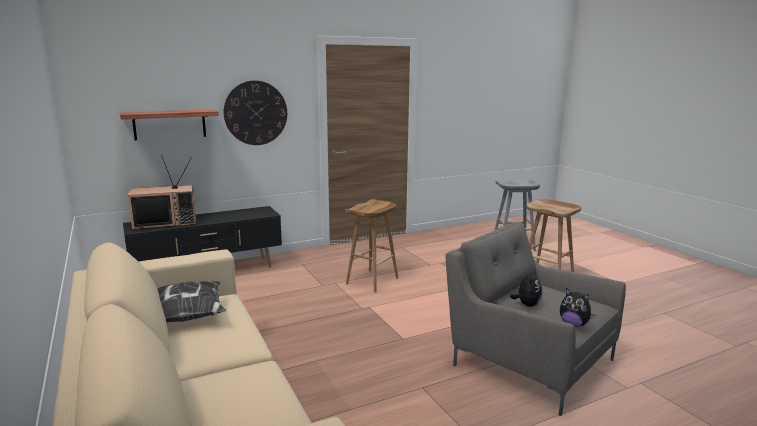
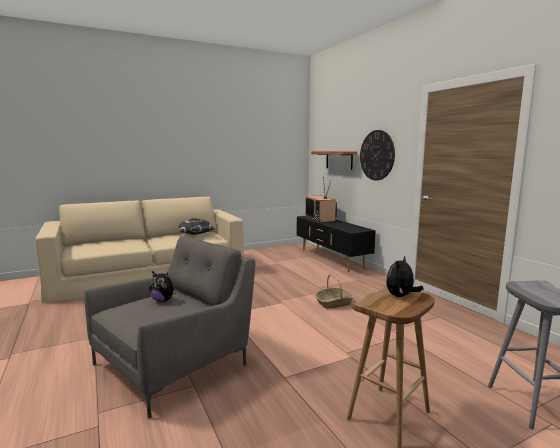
camera: 90 degrees right, 5 degrees down
(372, 281) = (333, 303): brown stool -> basket
(574, 324) = (115, 313): plush toy -> plush toy (401, 296)

